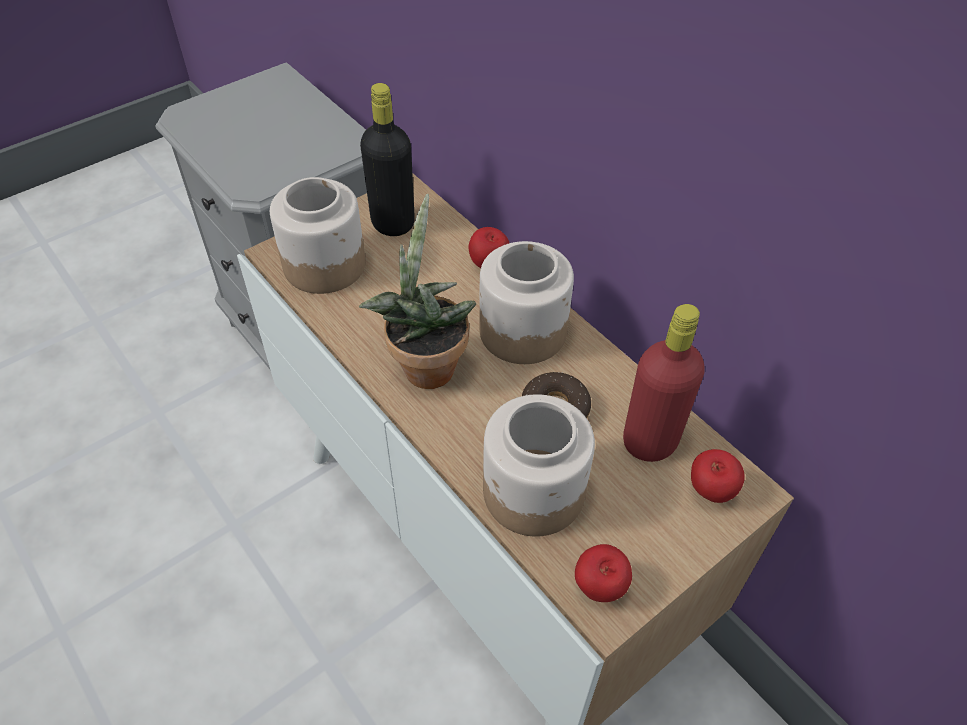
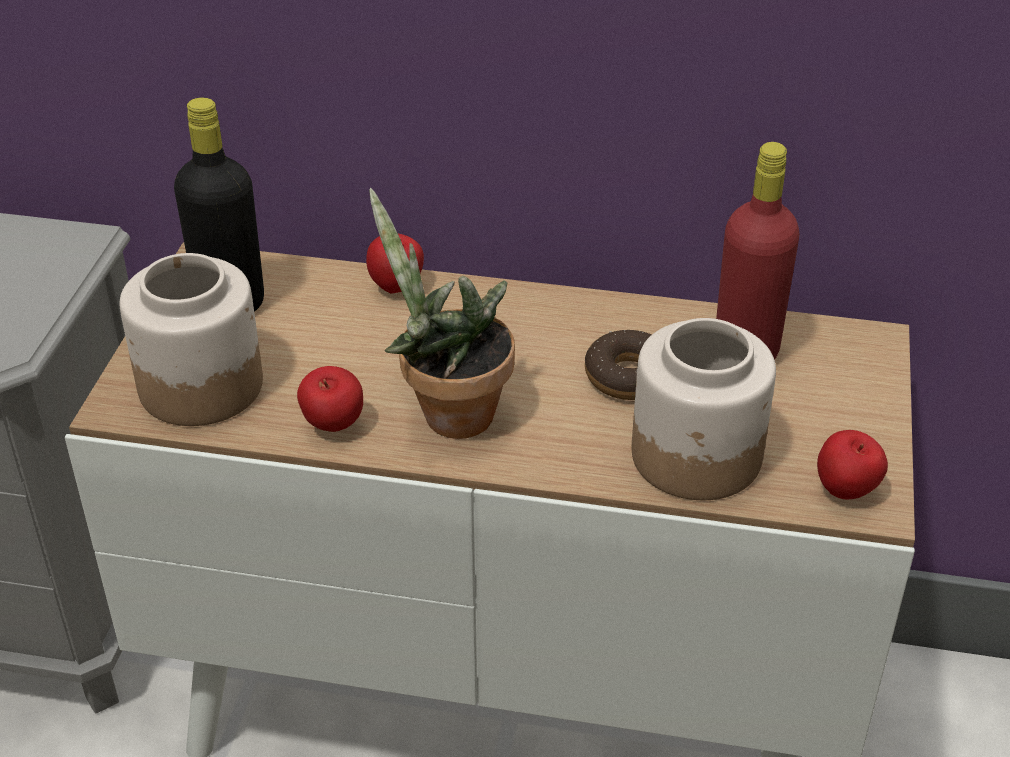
camera: 40 degrees left, 10 degrees down
(522, 330) = (510, 327): jar -> none
(709, 491) = (841, 360): apple -> apple (333, 427)

